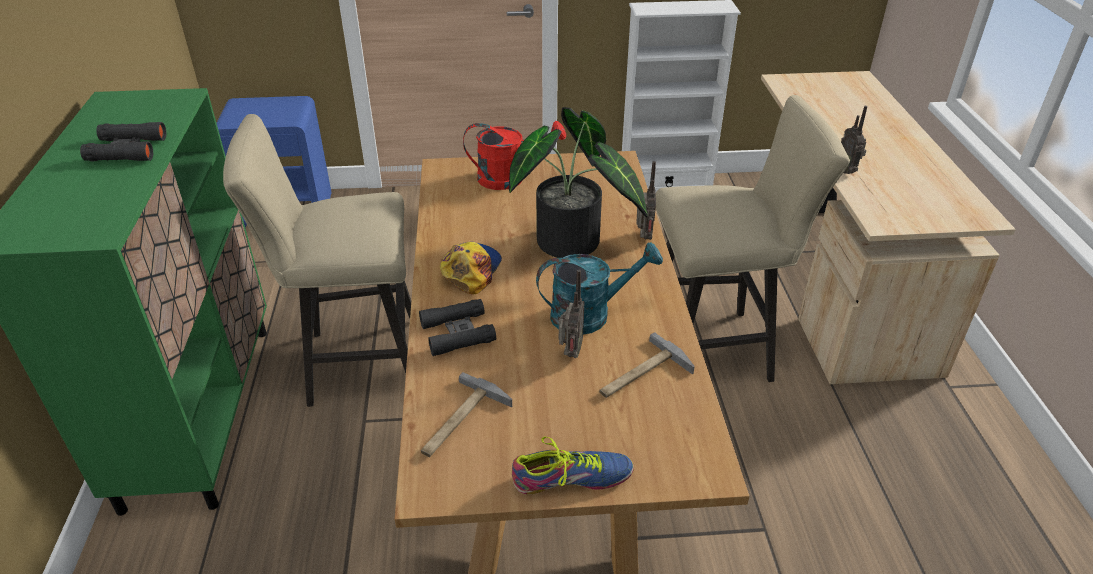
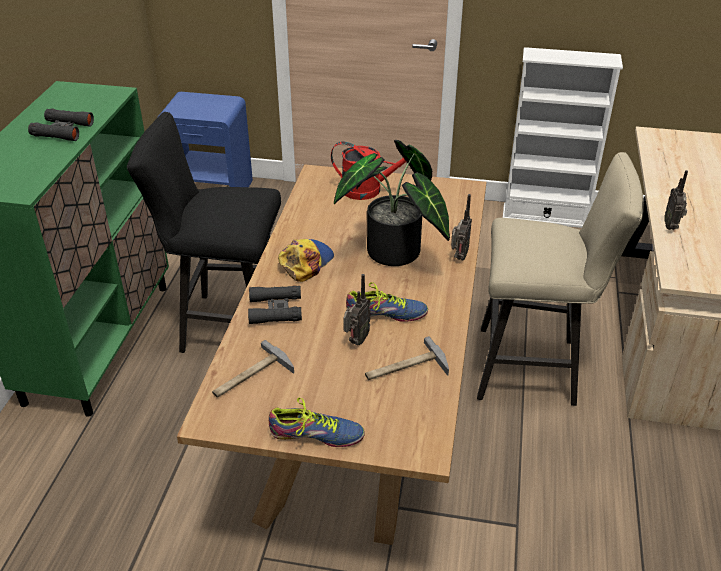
camera: 15 degrees right, 0 degrees up
(354, 364) = (226, 325): beige stool -> black stool
(590, 314) = (386, 313): turquoise watering can -> shoe

